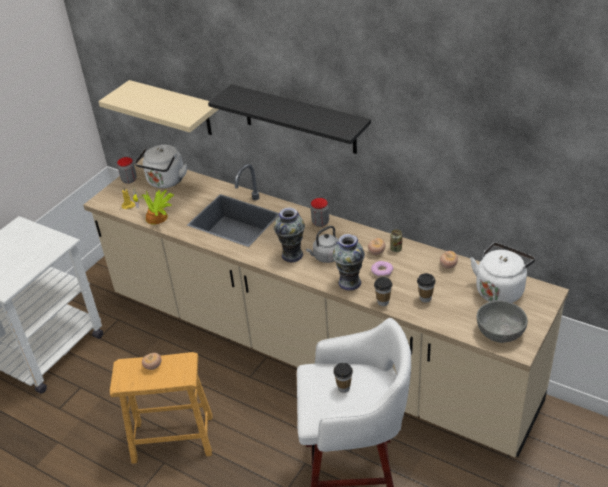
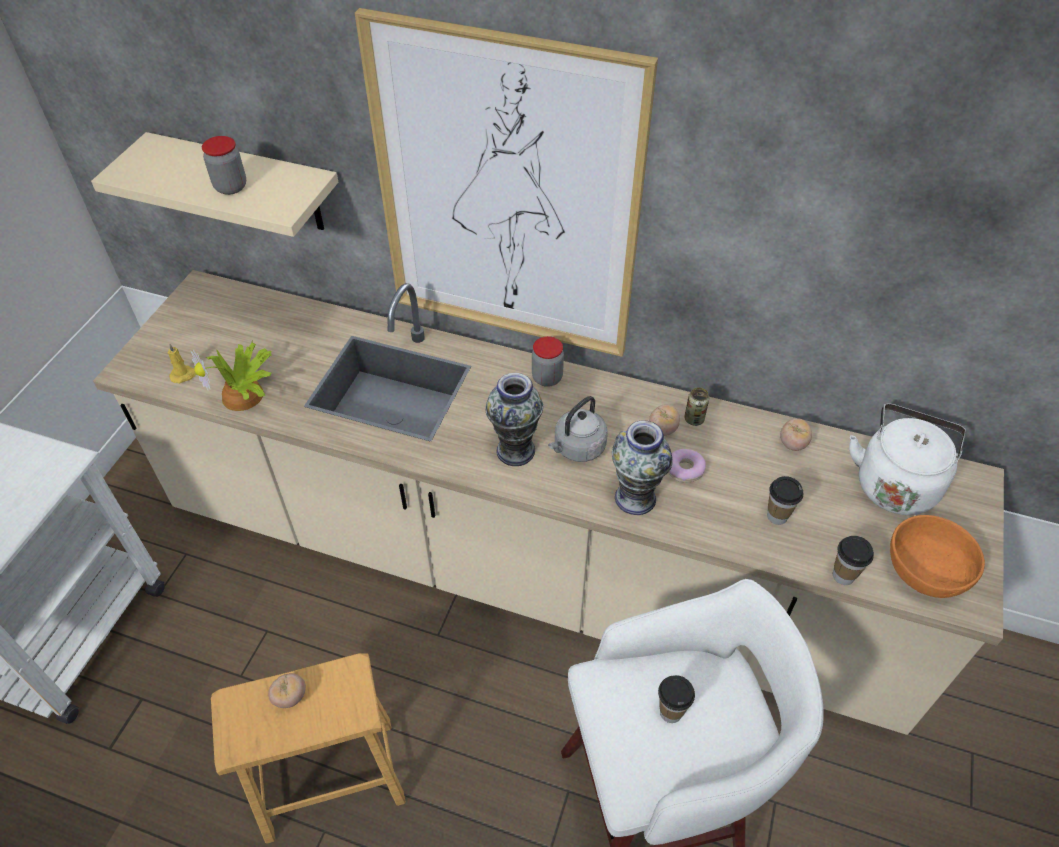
camera: 15 degrees left, 10 degrees up
(129, 180) = (174, 321): jar -> jar (231, 187)
(165, 182) = (243, 319): white kettle -> none
(299, 119) = (507, 198): black shelf -> picture
(383, 302) = (706, 532): cup -> cup (843, 575)
(500, 331) = (926, 569): grey bowl -> orange bowl

